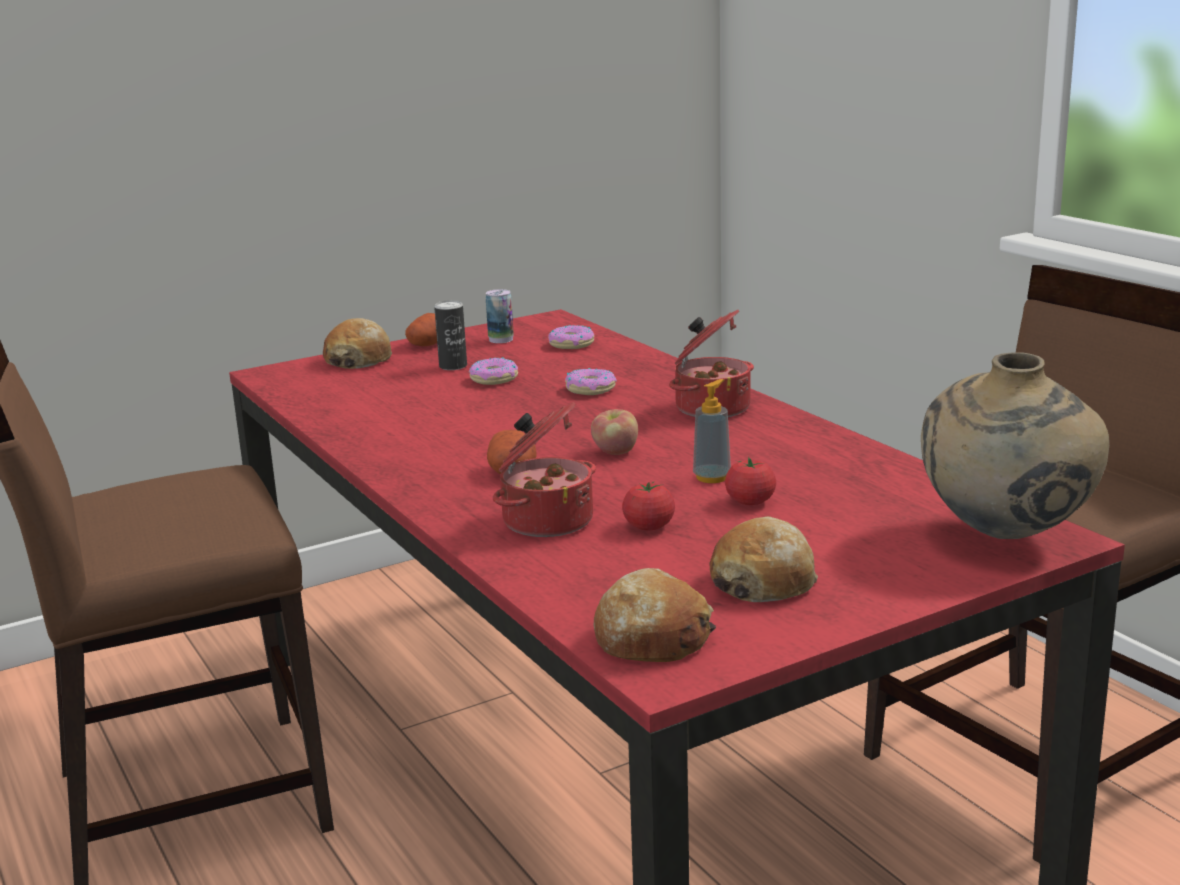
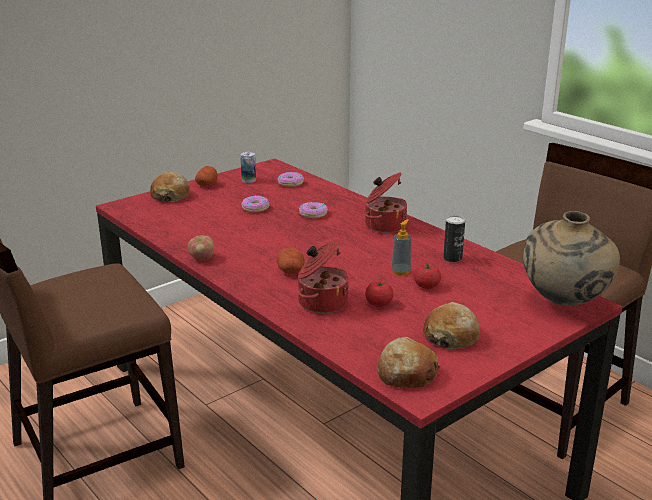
camera: 10 degrees left, 5 degrees up
(453, 366) = (228, 199): can -> can (452, 258)
(616, 452) = (343, 256): apple -> apple (202, 258)

